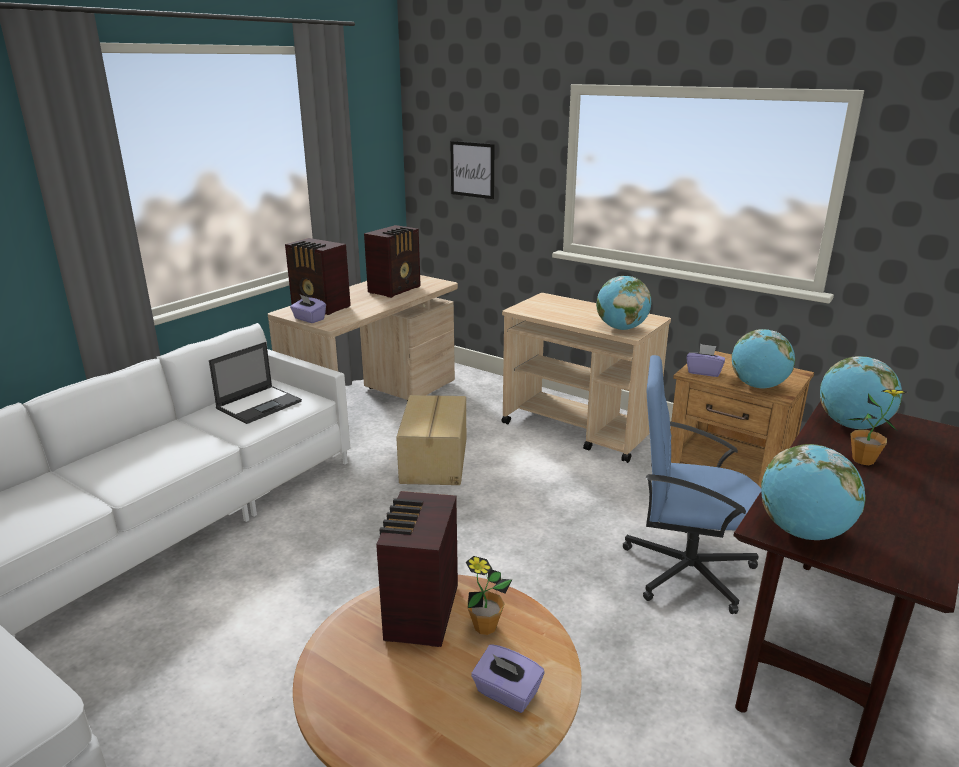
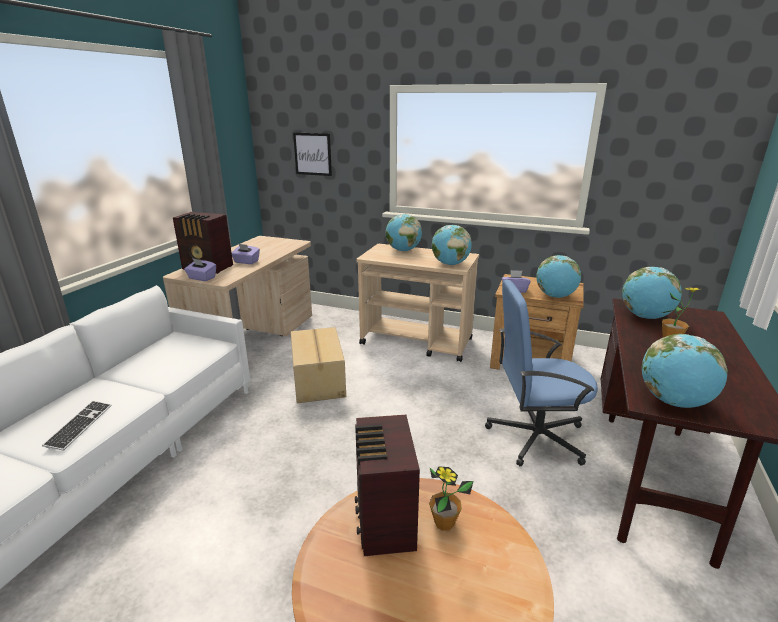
camera: 15 degrees left, 0 degrees up
(147, 466) = (79, 426): none -> keyboard
(260, 404) = (171, 354): laptop -> none
(396, 289) = (264, 249): radio -> none
(506, 693) = (490, 583): purple tissue box -> purple tissue box (246, 262)
(569, 305) = (403, 250): none -> globe

